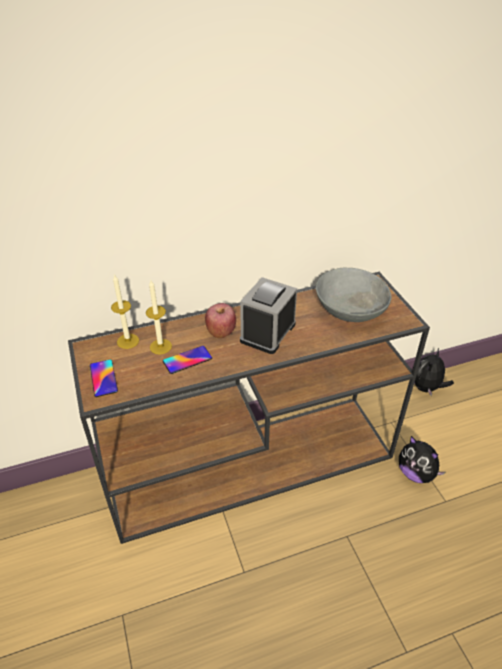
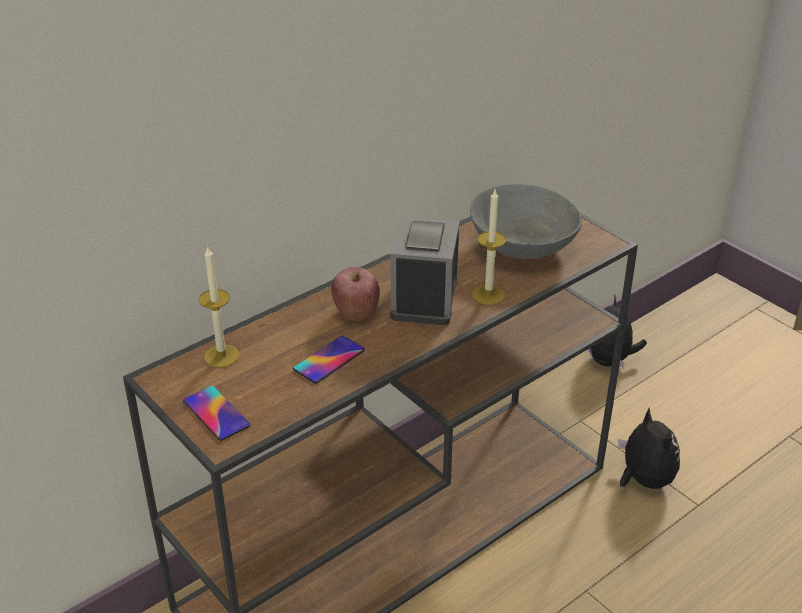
camera: 20 degrees left, 5 degrees down
(160, 346) = (277, 351): candle -> candle (488, 294)
(416, 473) = (643, 480): plush toy -> plush toy turned 135 degrees counterclockwise

